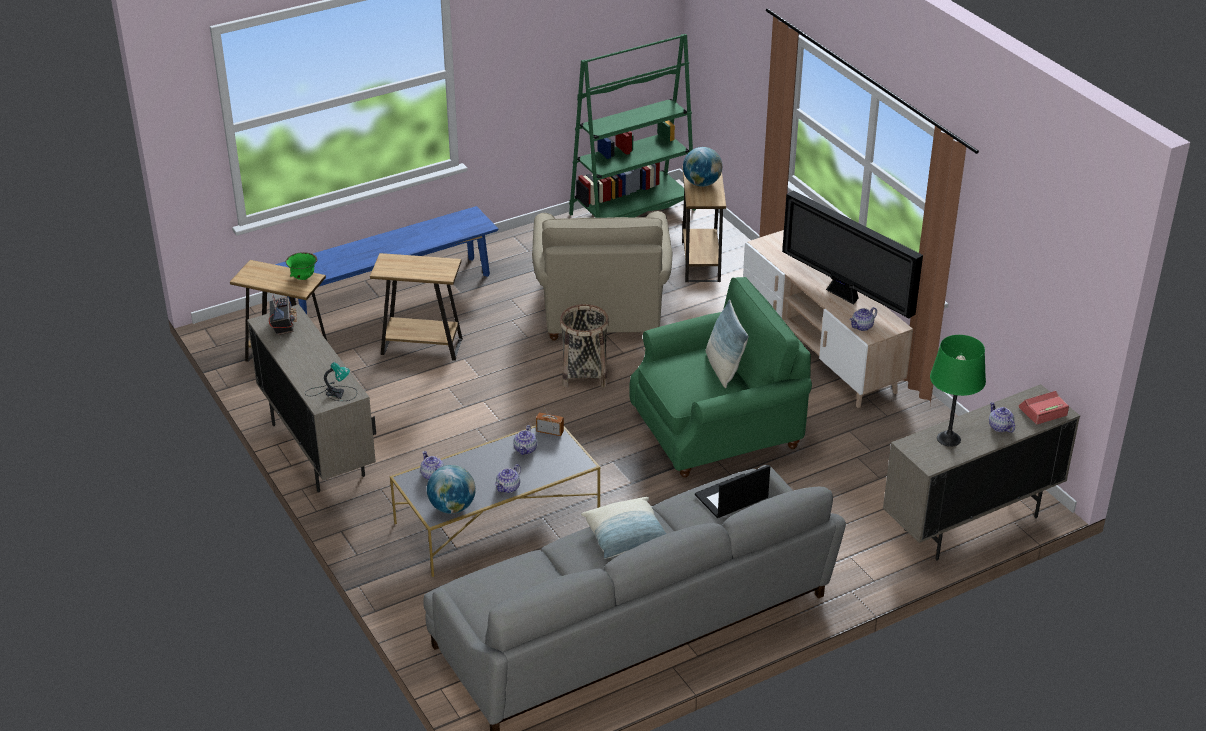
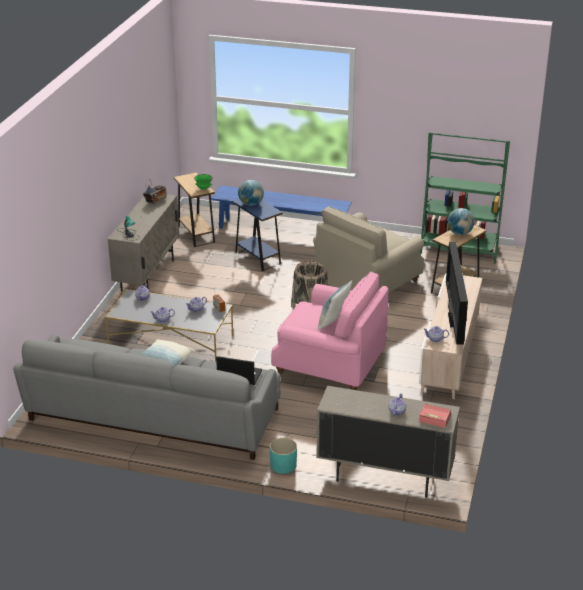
camera: 45 degrees right, 5 degrees down
(421, 347) = (257, 258): brown side table -> blue side table
(452, 507) = (128, 314): globe -> globe (251, 204)
(717, 430) = (330, 363): green armchair -> pink armchair
(860, 581) = (283, 465): none -> turquoise planter
(948, 439) = (358, 400): green table lamp -> none

